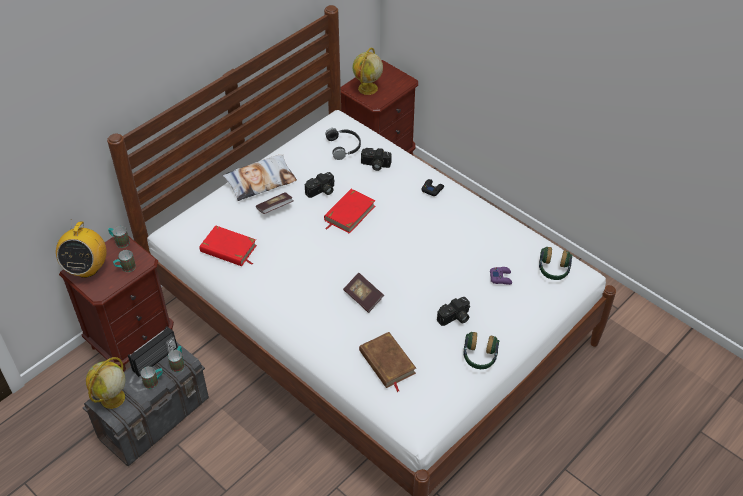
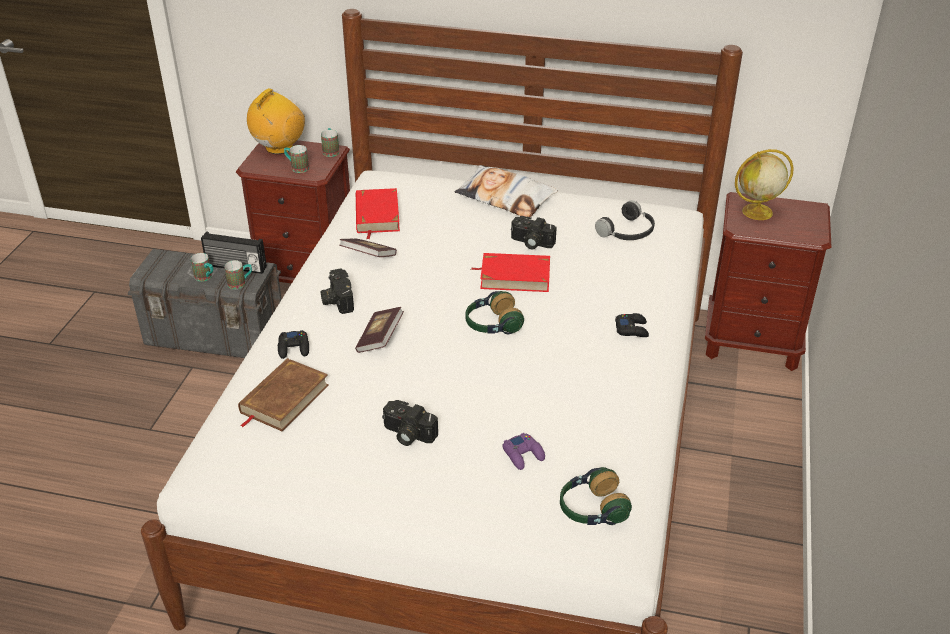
camera: 60 degrees right, 10 degrees down
(87, 268) = (279, 148): radio -> radio turned 150 degrees clockwise
(112, 399) = (167, 262): globe -> none
(275, 208) = (469, 221): book -> book (368, 256)
(341, 341) = (294, 348): none -> black game controller
(375, 165) = (623, 266): camera -> camera (336, 300)
(479, 357) = (354, 485): headphones -> headphones (492, 325)

